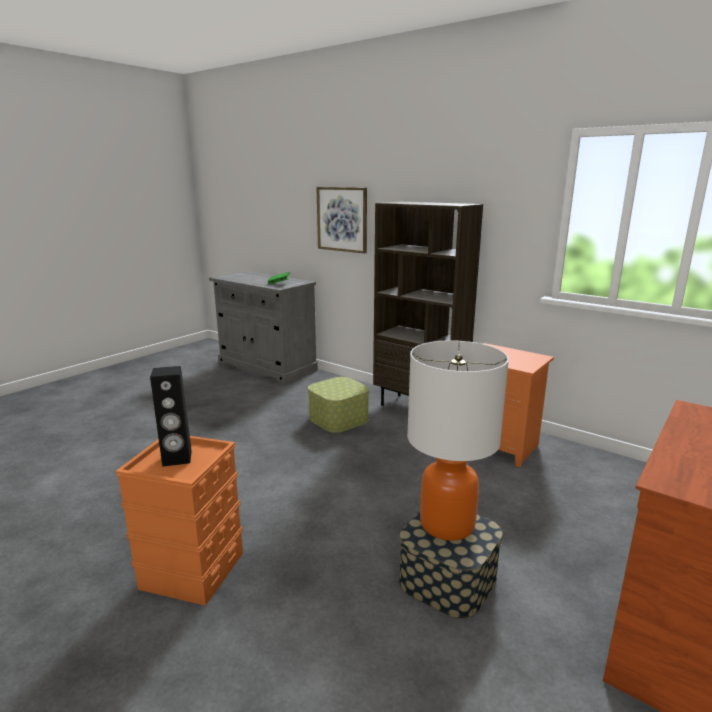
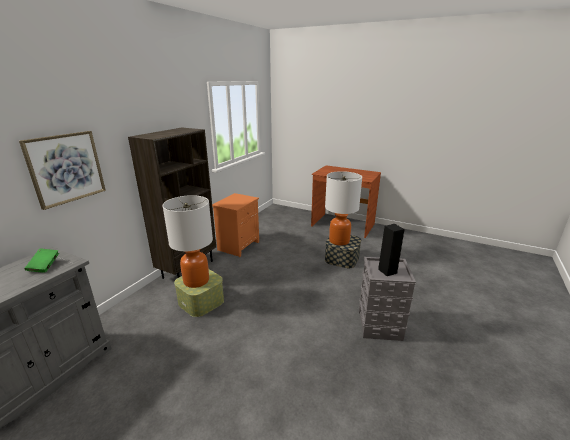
camera: 100 degrees left, 5 degrees up
(191, 571) = (380, 326): orange storage box -> grey storage box
(337, 386) = (196, 281): none -> table lamp

